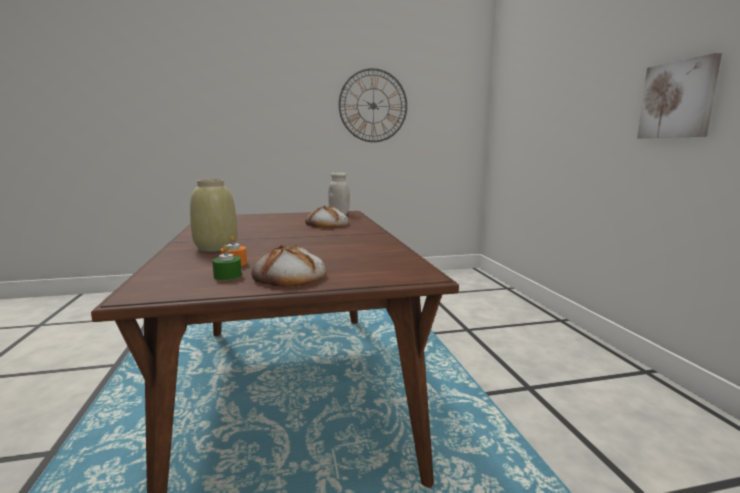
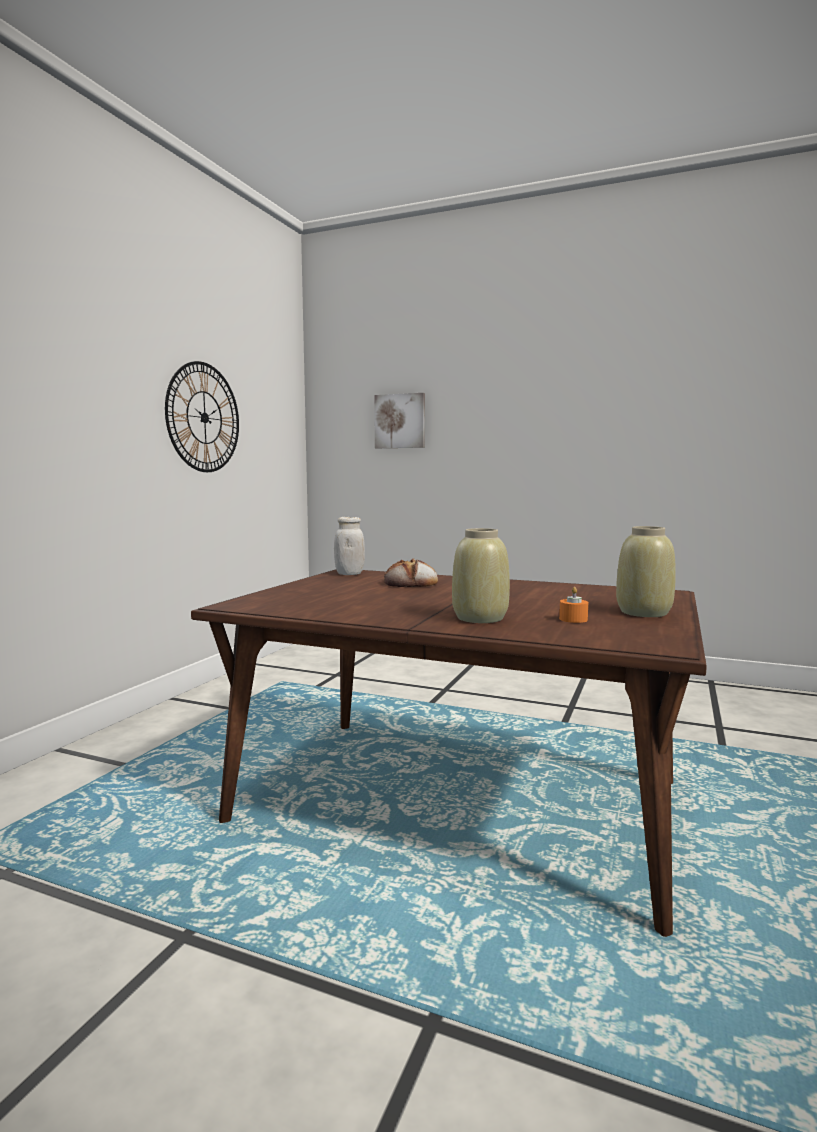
camera: 55 degrees left, 5 degrees down
(227, 276) = (623, 624): green candle -> none
(289, 277) = (644, 612): bread -> beige vase
(677, 100) = (577, 443): picture -> picture (400, 421)

